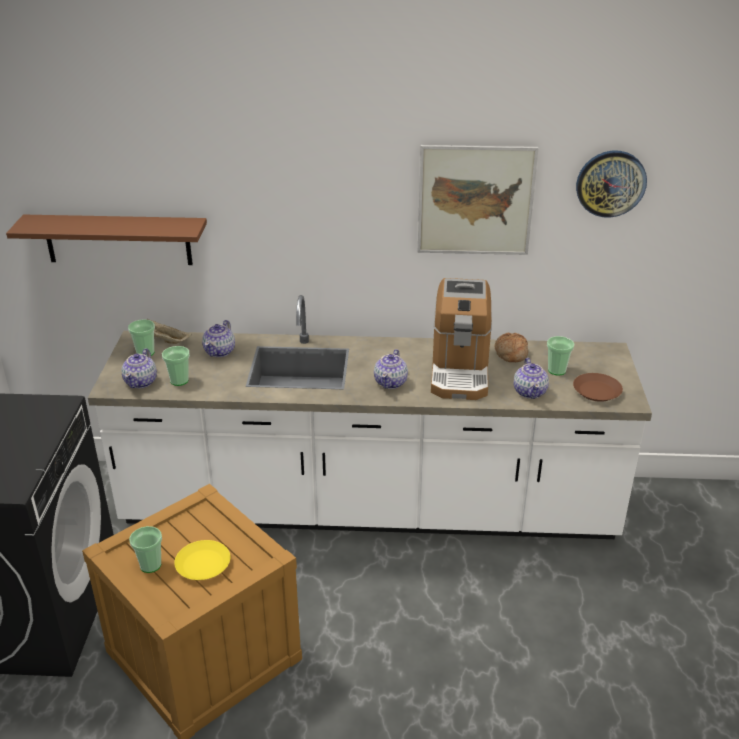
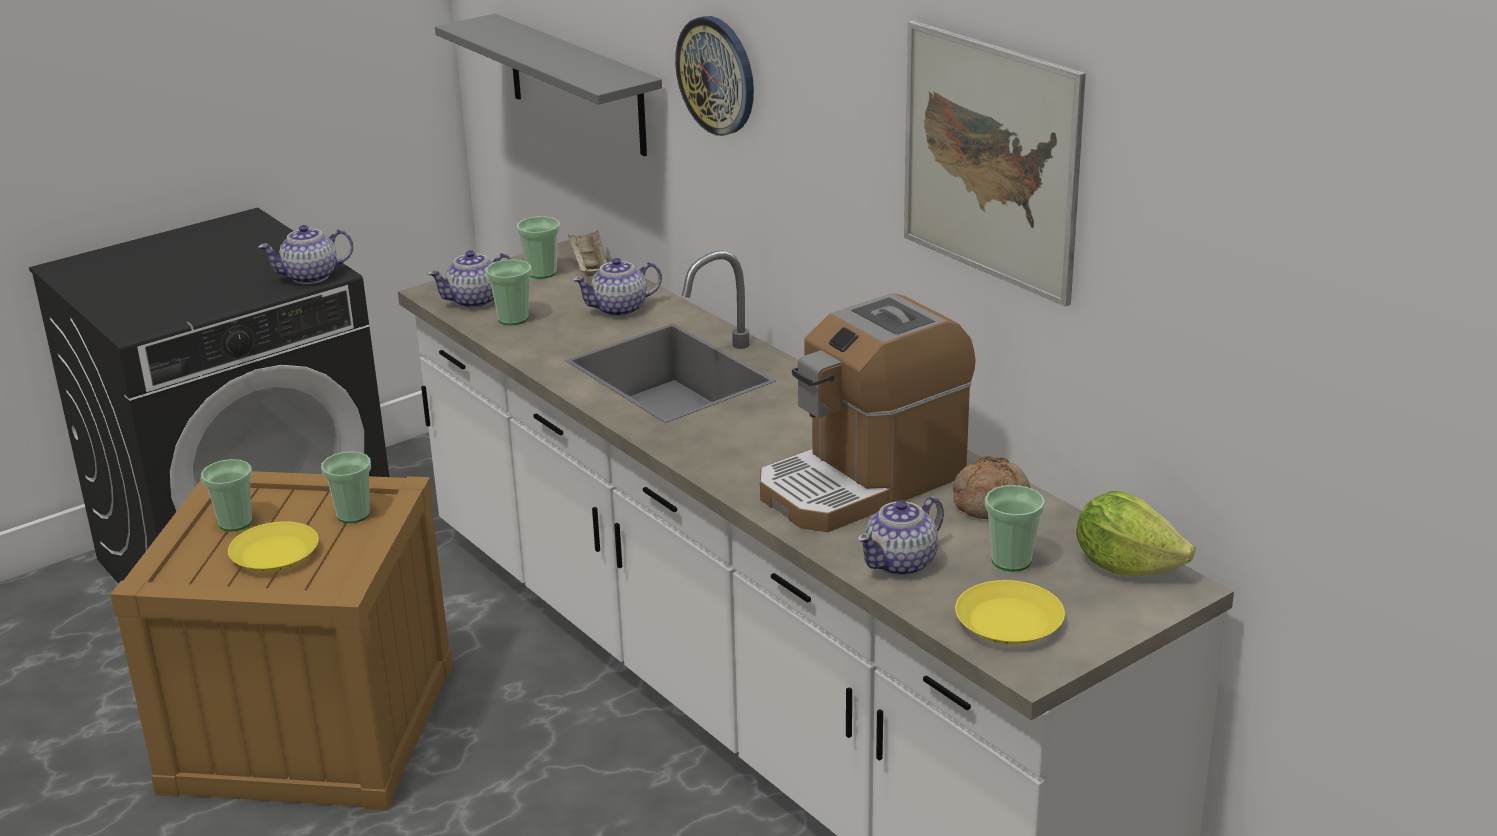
camera: 50 degrees right, 5 degrees down
(118, 239) = (576, 85): brown shelf -> grey shelf
(203, 523) = (353, 514): none -> cup
(391, 382) = (738, 446): teapot -> teapot (311, 276)
(587, 352) = (1126, 565): none -> lettuce
(597, 391) = (1009, 623): brown plate -> yellow plate
(610, 183) = (1211, 194): wall clock -> wall clock (717, 75)

